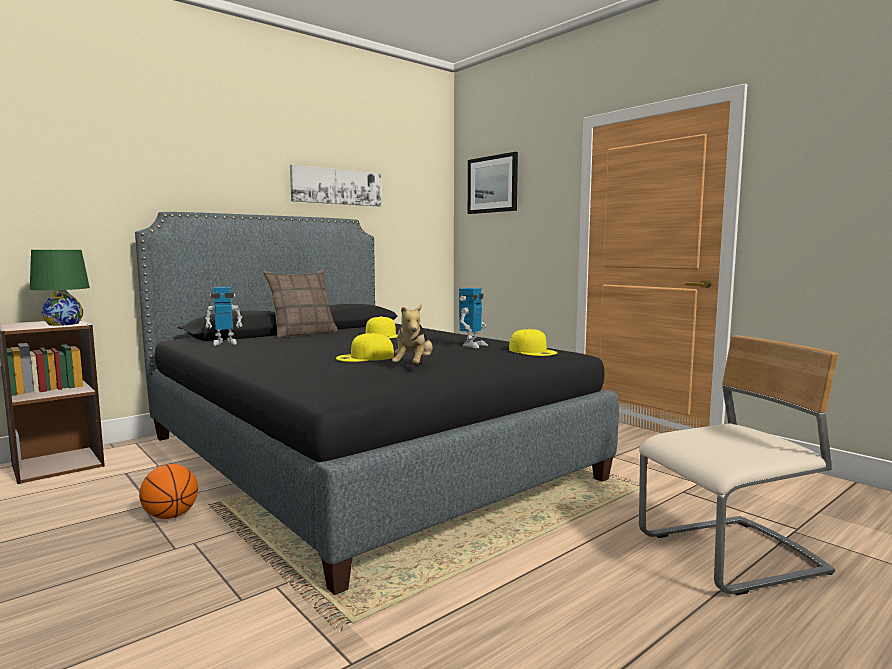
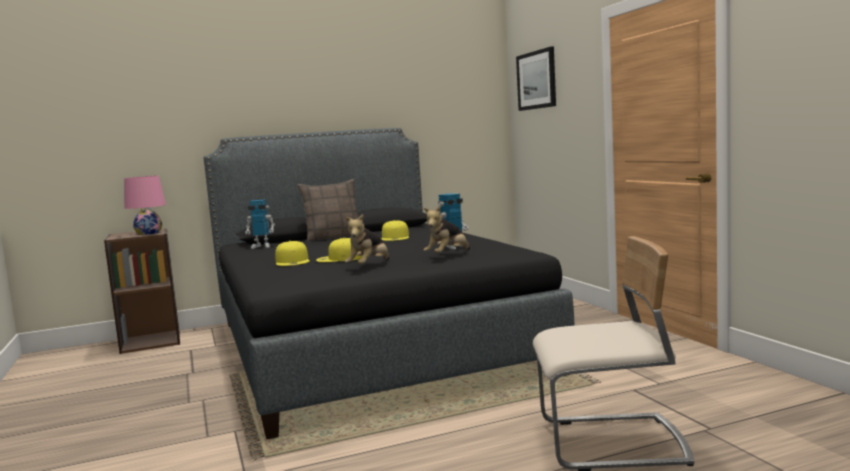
camera: 20 degrees right, 0 degrees up
(64, 324) = (149, 233): green table lamp -> pink table lamp
(171, 516) = (200, 381): basketball -> none
(336, 187) = (381, 99): picture -> none
(485, 355) = (448, 255): none -> plush toy
(533, 351) = (497, 251): yellow cap -> yellow cap (293, 261)

